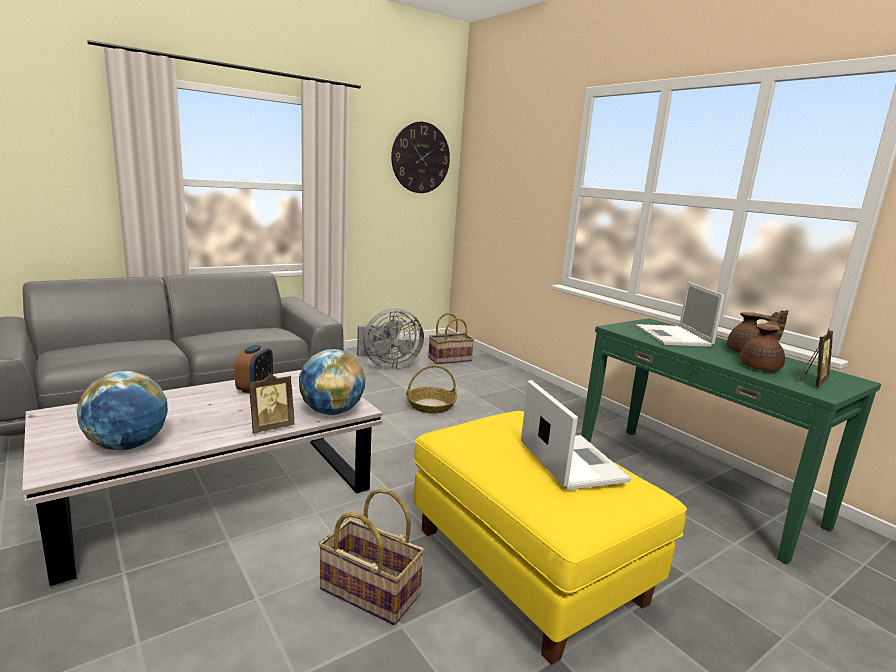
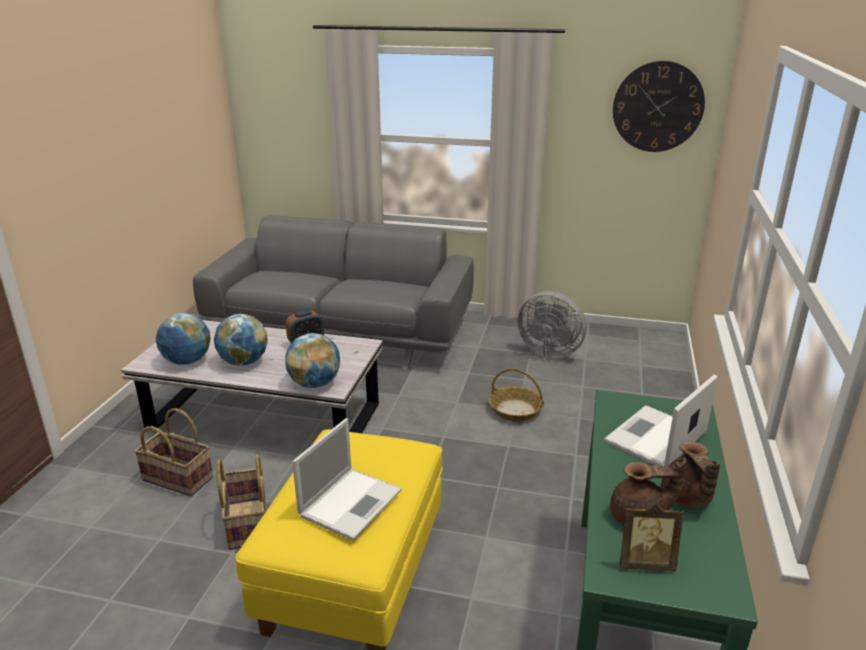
camera: 50 degrees right, 10 degrees up
(212, 422) = (243, 362): none -> globe
(271, 427) = (263, 380): picture frame -> none
(449, 359) = (629, 365): basket -> basket (179, 478)

